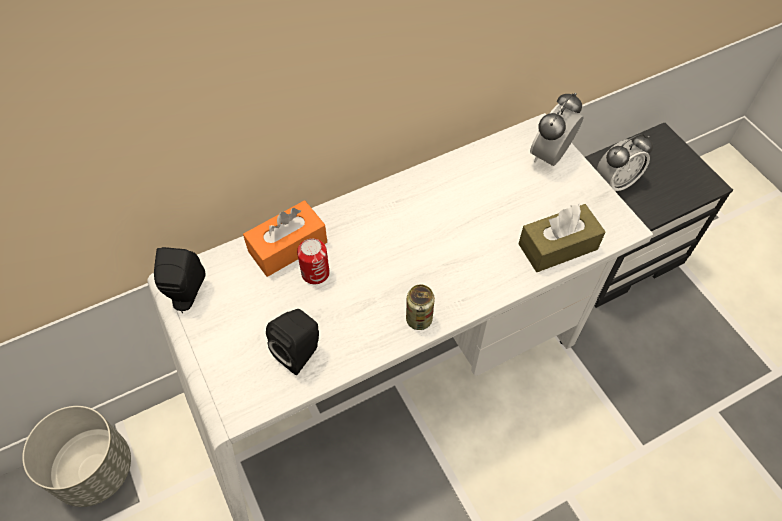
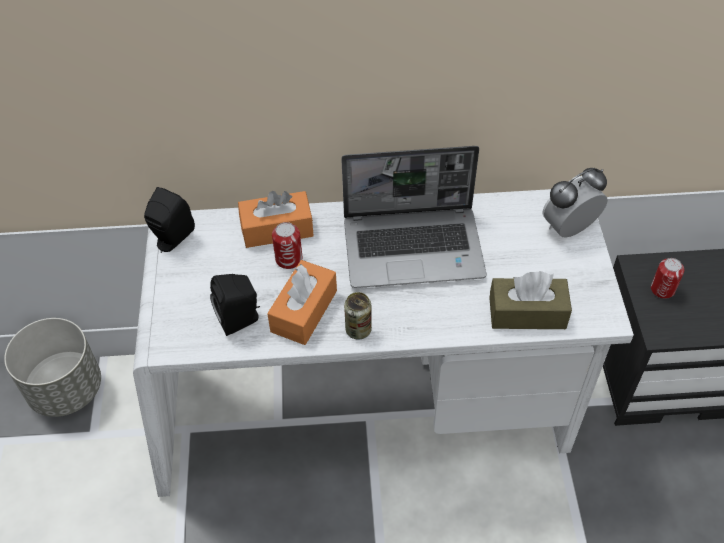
camera: 25 degrees right, 5 degrees down
(358, 320) = (304, 311): none -> orange tissue box
(427, 220) = (414, 247): none -> laptop
(615, 182) = (662, 289): alarm clock -> can

